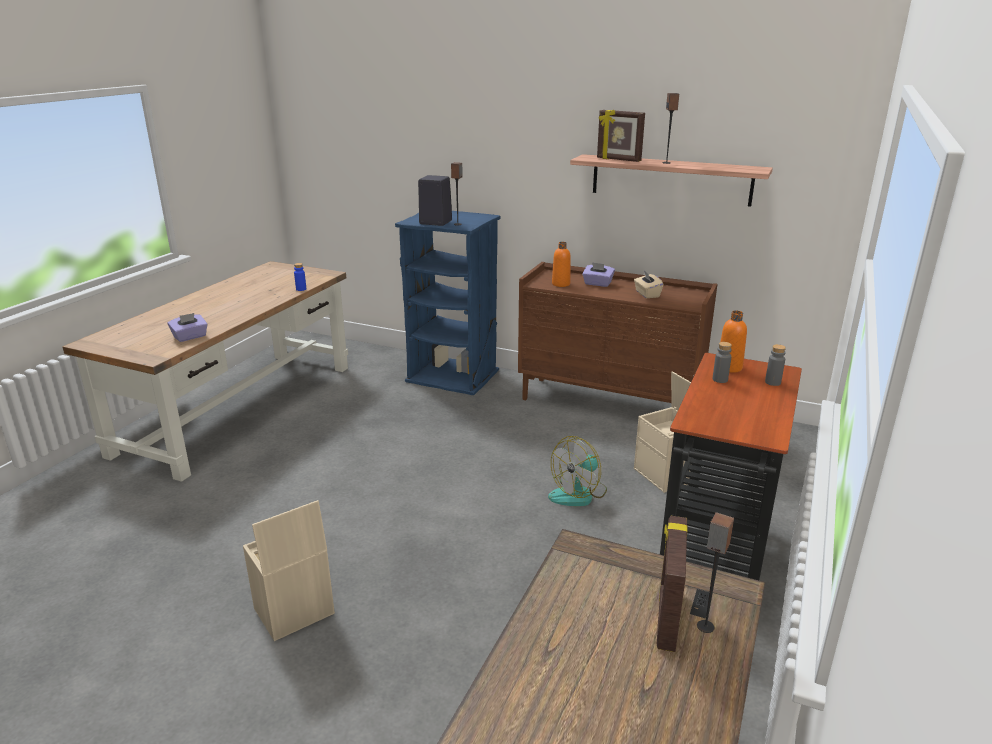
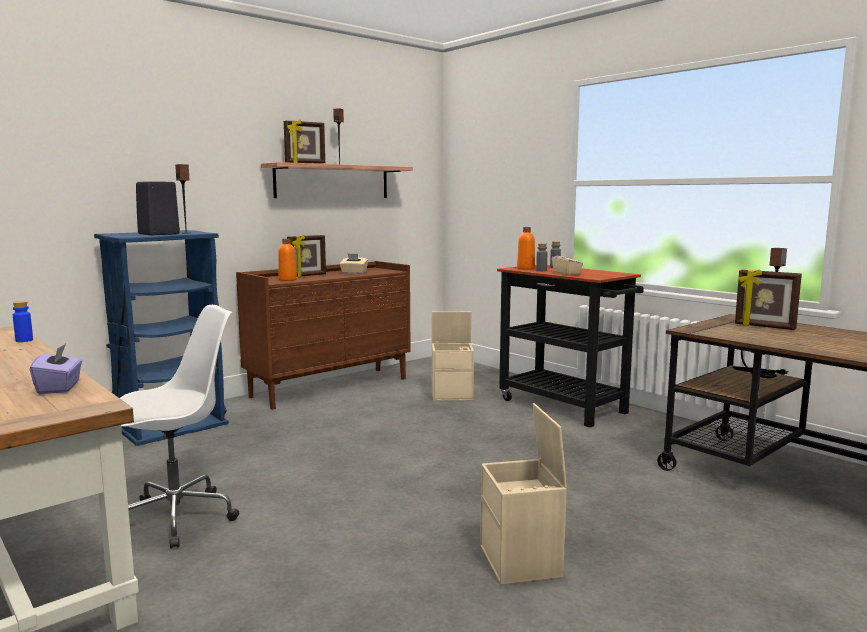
camera: 65 degrees left, 15 degrees down
(304, 443) = (180, 518): none -> white office chair
(578, 494) = (447, 421): fan -> none
(597, 284) = (307, 276): purple tissue box -> picture frame
(709, 399) = (567, 273): none -> beige tissue box

